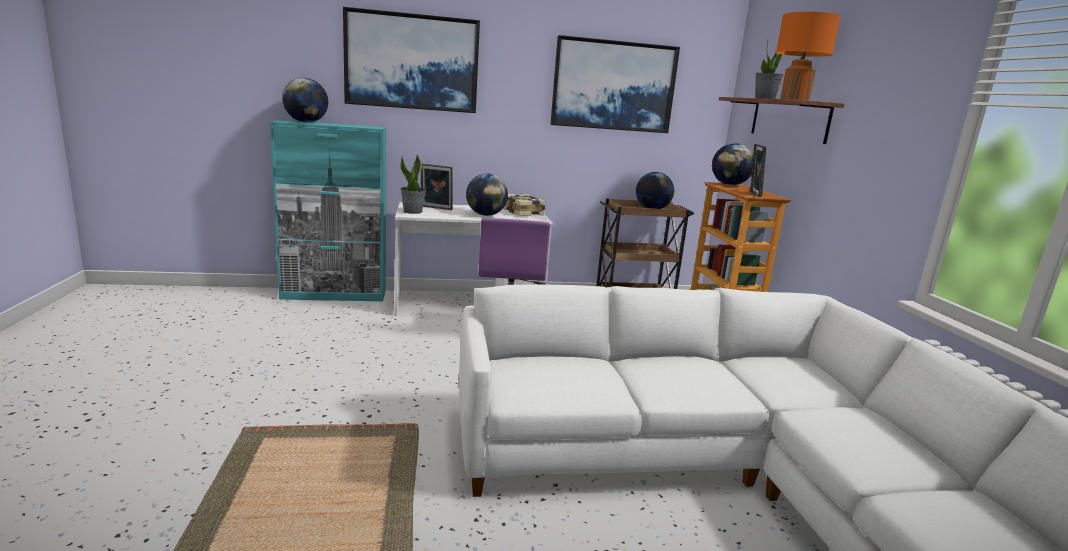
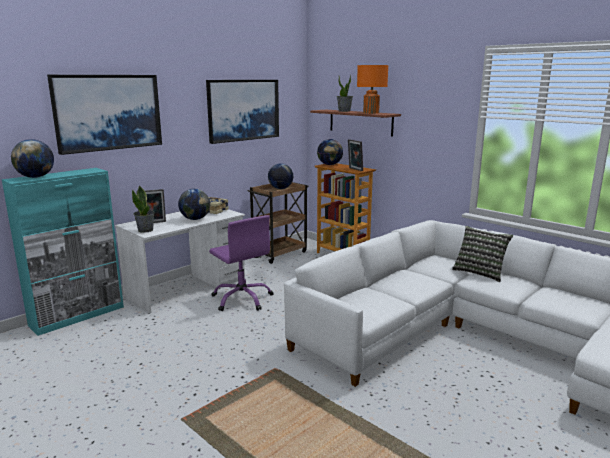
camera: 35 degrees left, 0 degrees up
(848, 410) = (480, 272): none -> pillow

